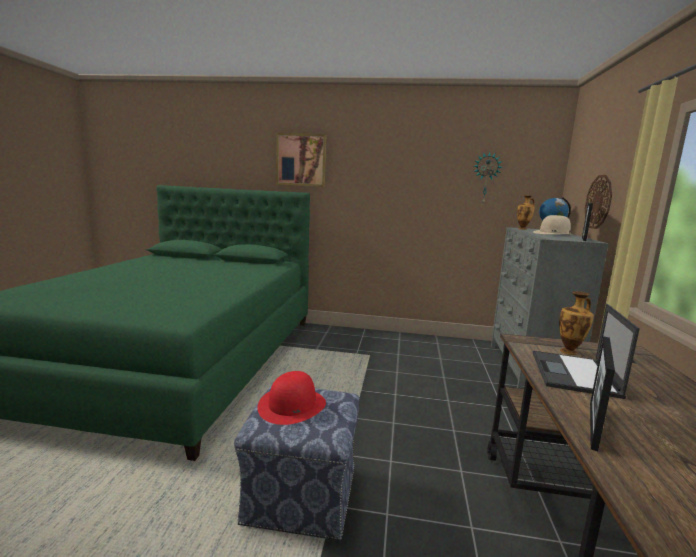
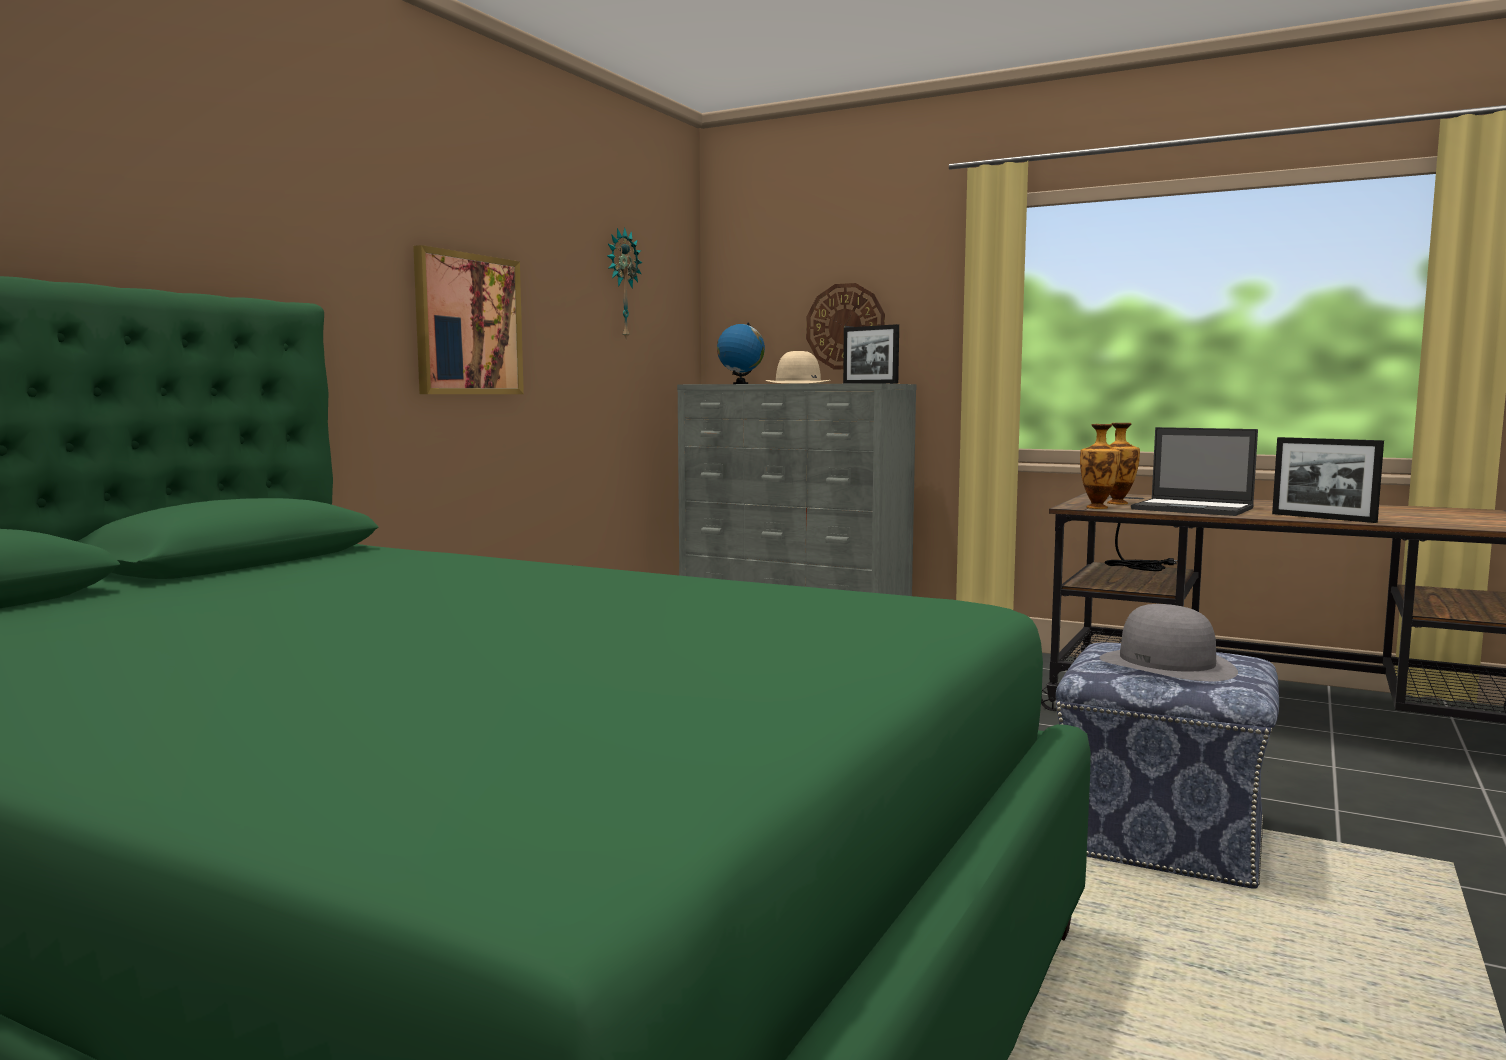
camera: 70 degrees left, 5 degrees down
(292, 405) = (1167, 665): red hat -> grey hat
(301, 160) = (255, 191): picture -> picture (468, 325)
(523, 229) = (721, 383): vase -> vase (1098, 507)

